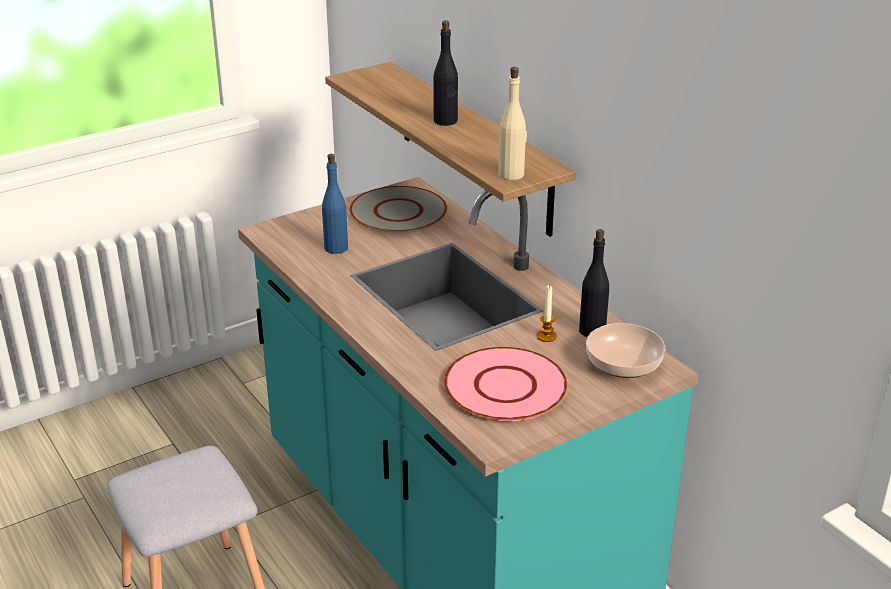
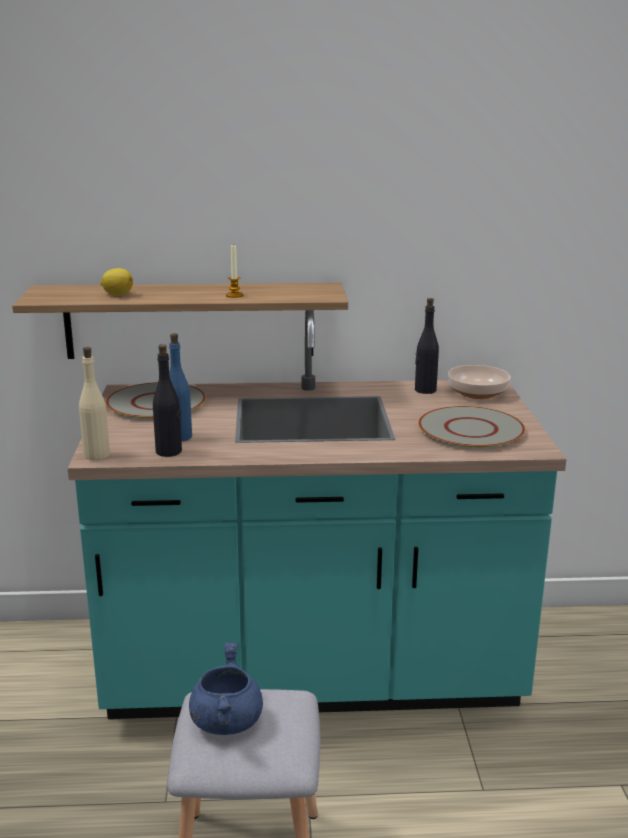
camera: 60 degrees left, 10 degrees down
(176, 473) = (225, 721): none -> blue cooking pot
(399, 98) = (117, 294): none -> lemon
(445, 121) = (192, 292): black bottle -> black bottle (169, 451)
(506, 387) = (471, 429): pink plate -> grey plate
(511, 174) = (321, 294): beige bottle -> beige bottle (97, 455)
(546, 336) = (417, 403): candle -> candle (234, 295)

